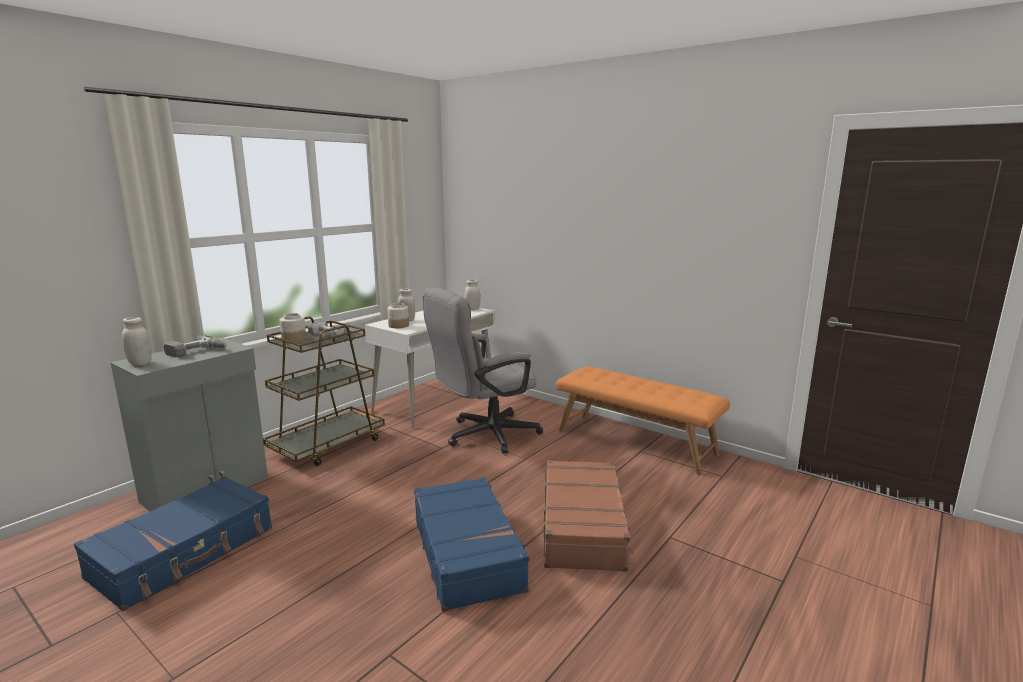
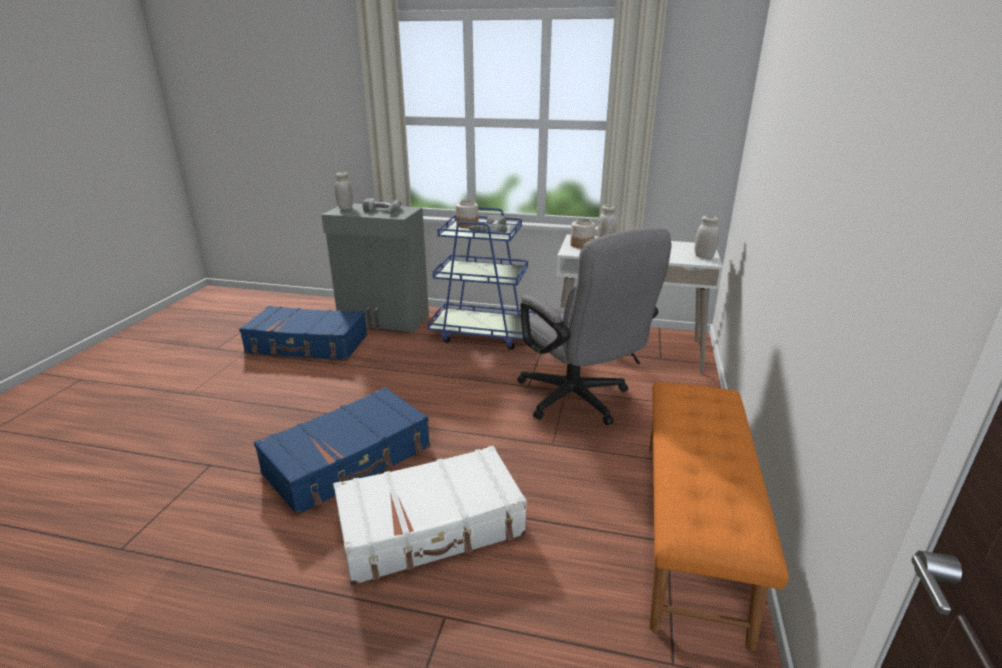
camera: 65 degrees right, 10 degrees up
(328, 445) = (483, 333): brown cart -> blue cart
(484, 436) = (579, 401): grey office chair -> grey office chair turned 150 degrees counterclockwise
(583, 526) = (431, 527): brown suitcase -> white suitcase

